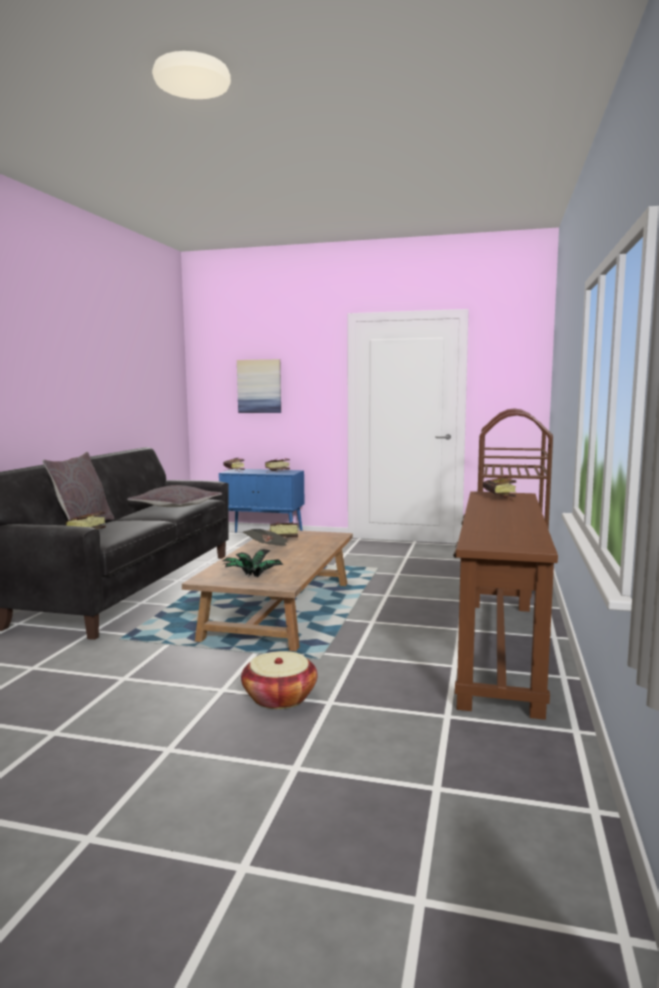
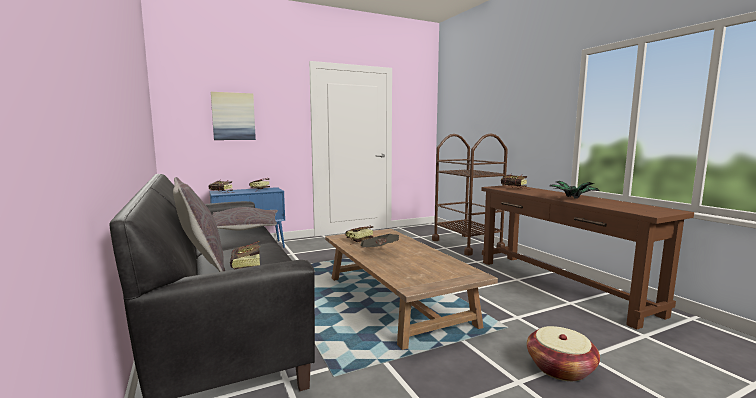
camera: 40 degrees left, 0 degrees up
(252, 576) = (436, 275): potted plant -> potted plant (571, 199)

